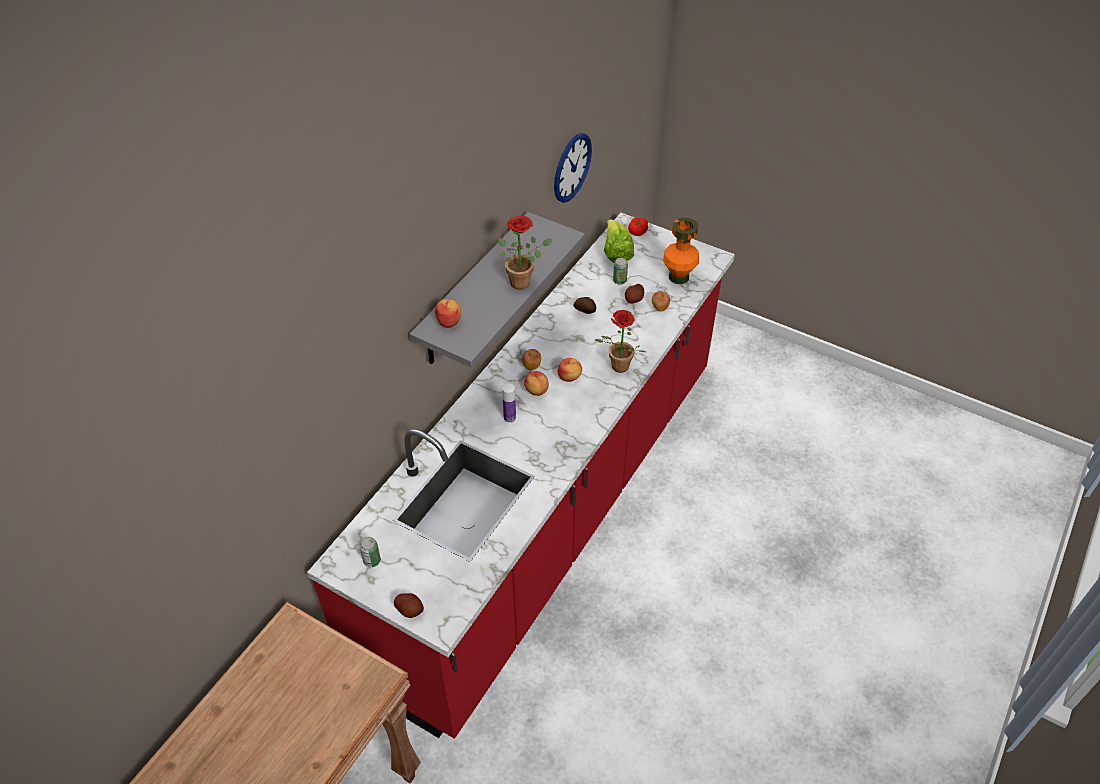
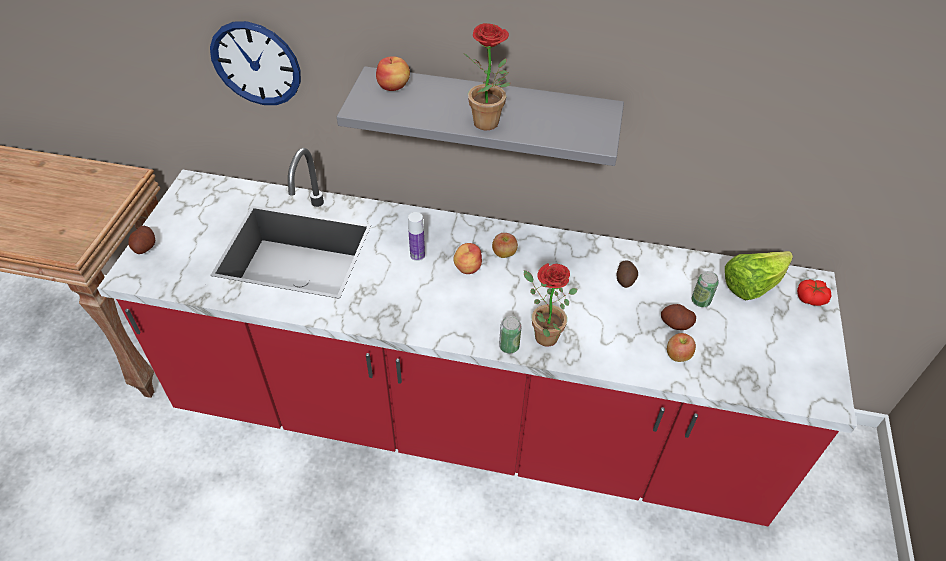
camera: 70 degrees right, 0 degrees up
(372, 561) = (200, 205): can -> can (509, 346)
(569, 377) = (503, 292): apple -> none
(572, 167) = (746, 120): wall clock -> wall clock (256, 64)
(678, 277) = (753, 364): orange vase -> none

